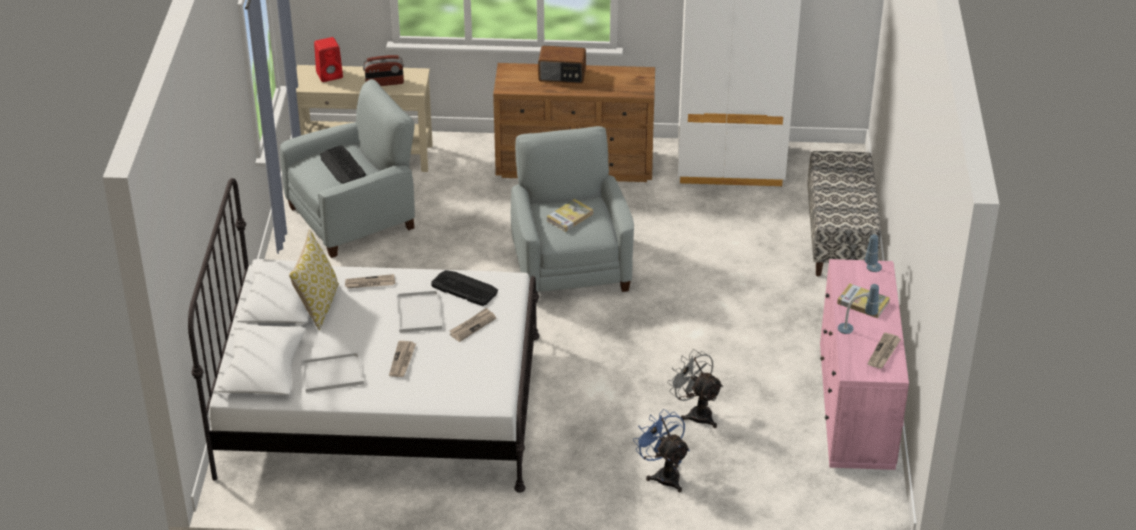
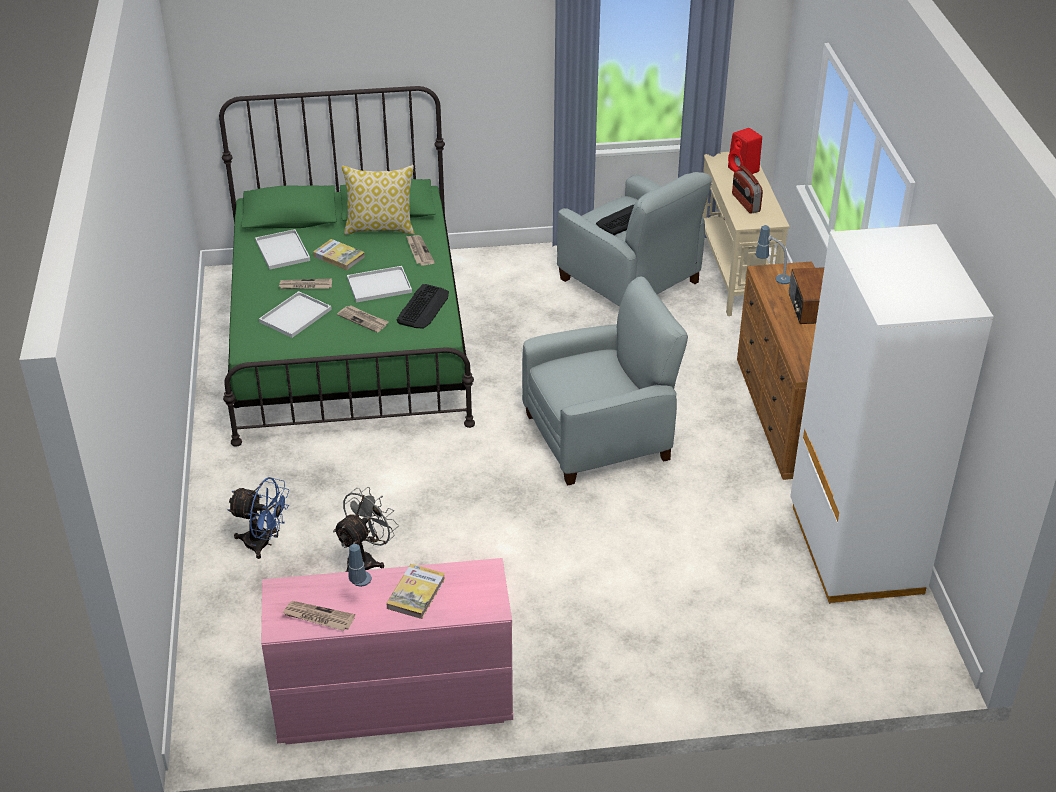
camera: 80 degrees right, 0 degrees up
(380, 405) = (349, 341): white bed -> green bed
(452, 369) = (295, 316): none -> white tray
(569, 217) = (589, 374): book -> book (339, 256)
(663, 474) = (264, 543): blue fan -> blue fan turned 60 degrees clockwise
(840, 238) = (737, 670): bench -> none
(871, 274) = (478, 599): table lamp -> table lamp (772, 278)

